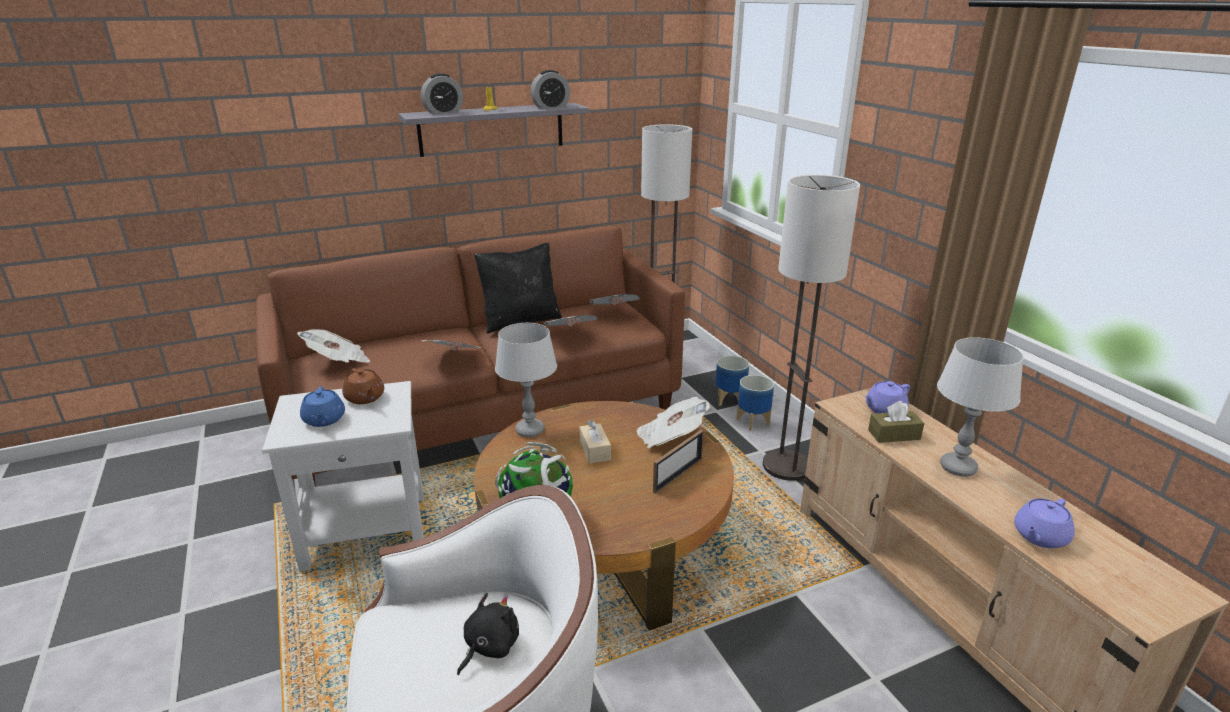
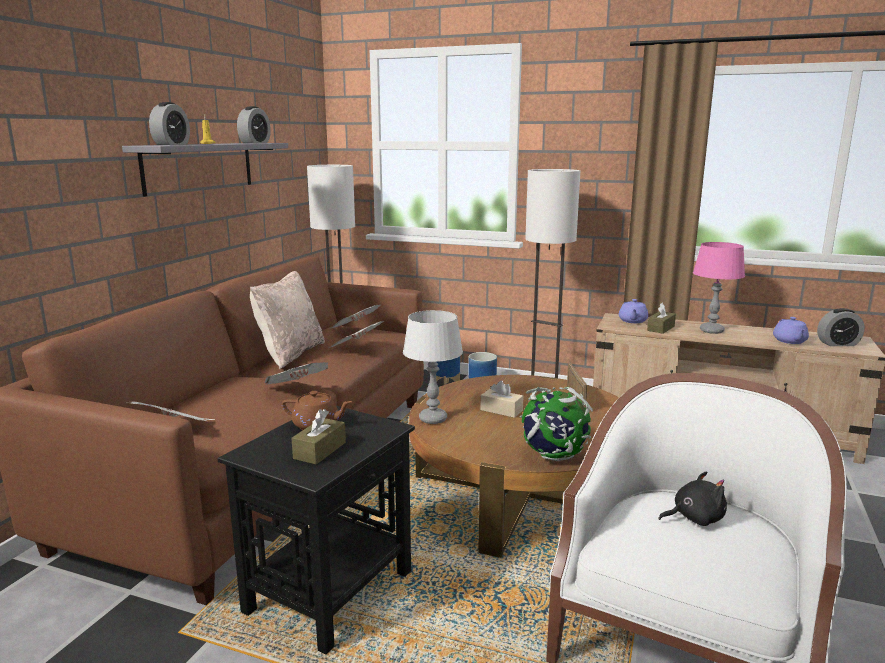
camera: 45 degrees left, 10 degrees down
(324, 420) = (320, 450): blue teapot -> brown tissue box
(367, 531) = (331, 590): white side table -> black side table
(489, 646) = (694, 518): black plush toy -> black plush toy turned 90 degrees clockwise
(520, 321) = (290, 354): black pillow -> beige pillow
(670, 437) = (528, 386): newspaper -> none
(957, 467) = (711, 330): grey table lamp -> pink table lamp
(1117, 580) = (838, 344): none -> alarm clock

